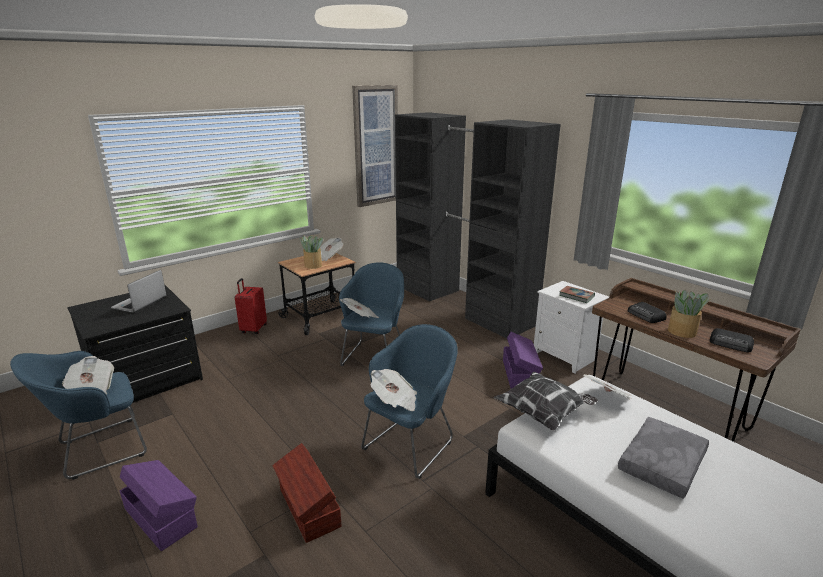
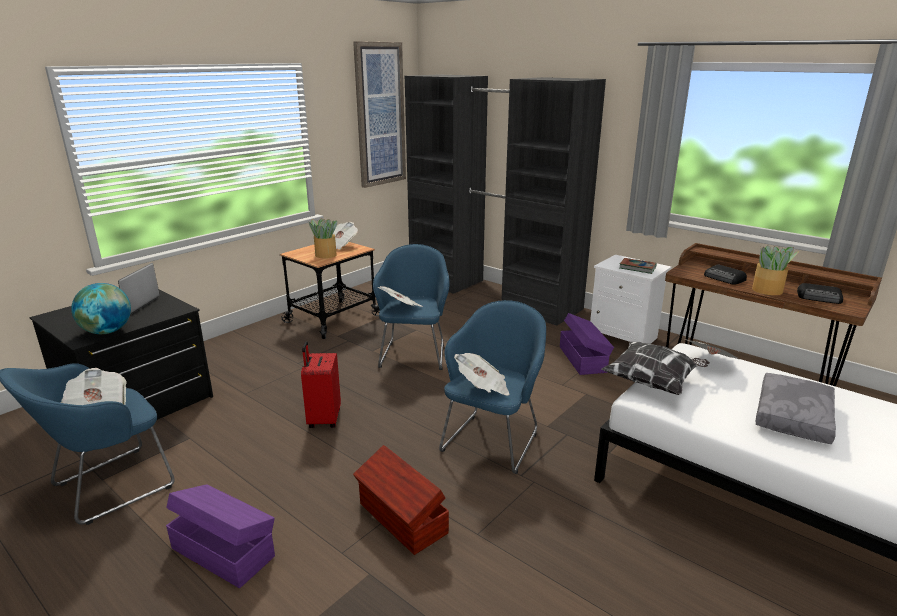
camera: 10 degrees left, 0 degrees up
(114, 325) = (107, 331): none -> globe
(253, 329) = (255, 337): red suitcase -> red suitcase (323, 419)

